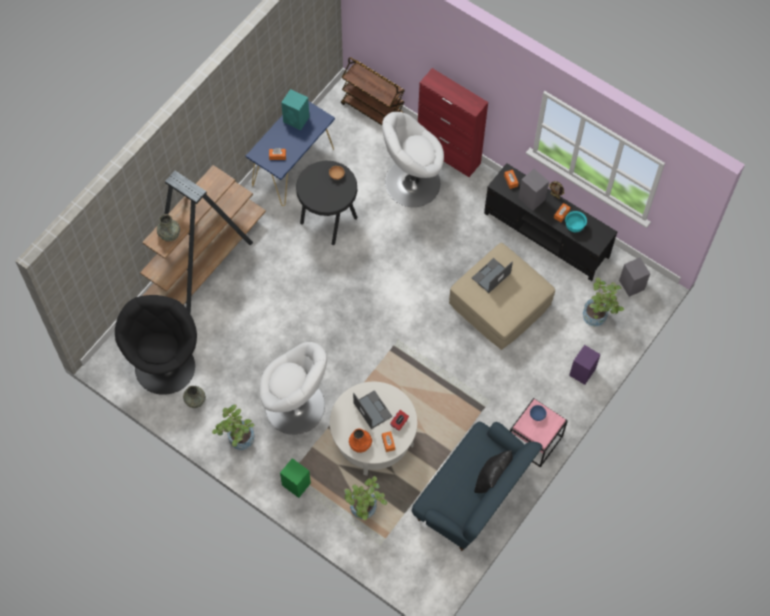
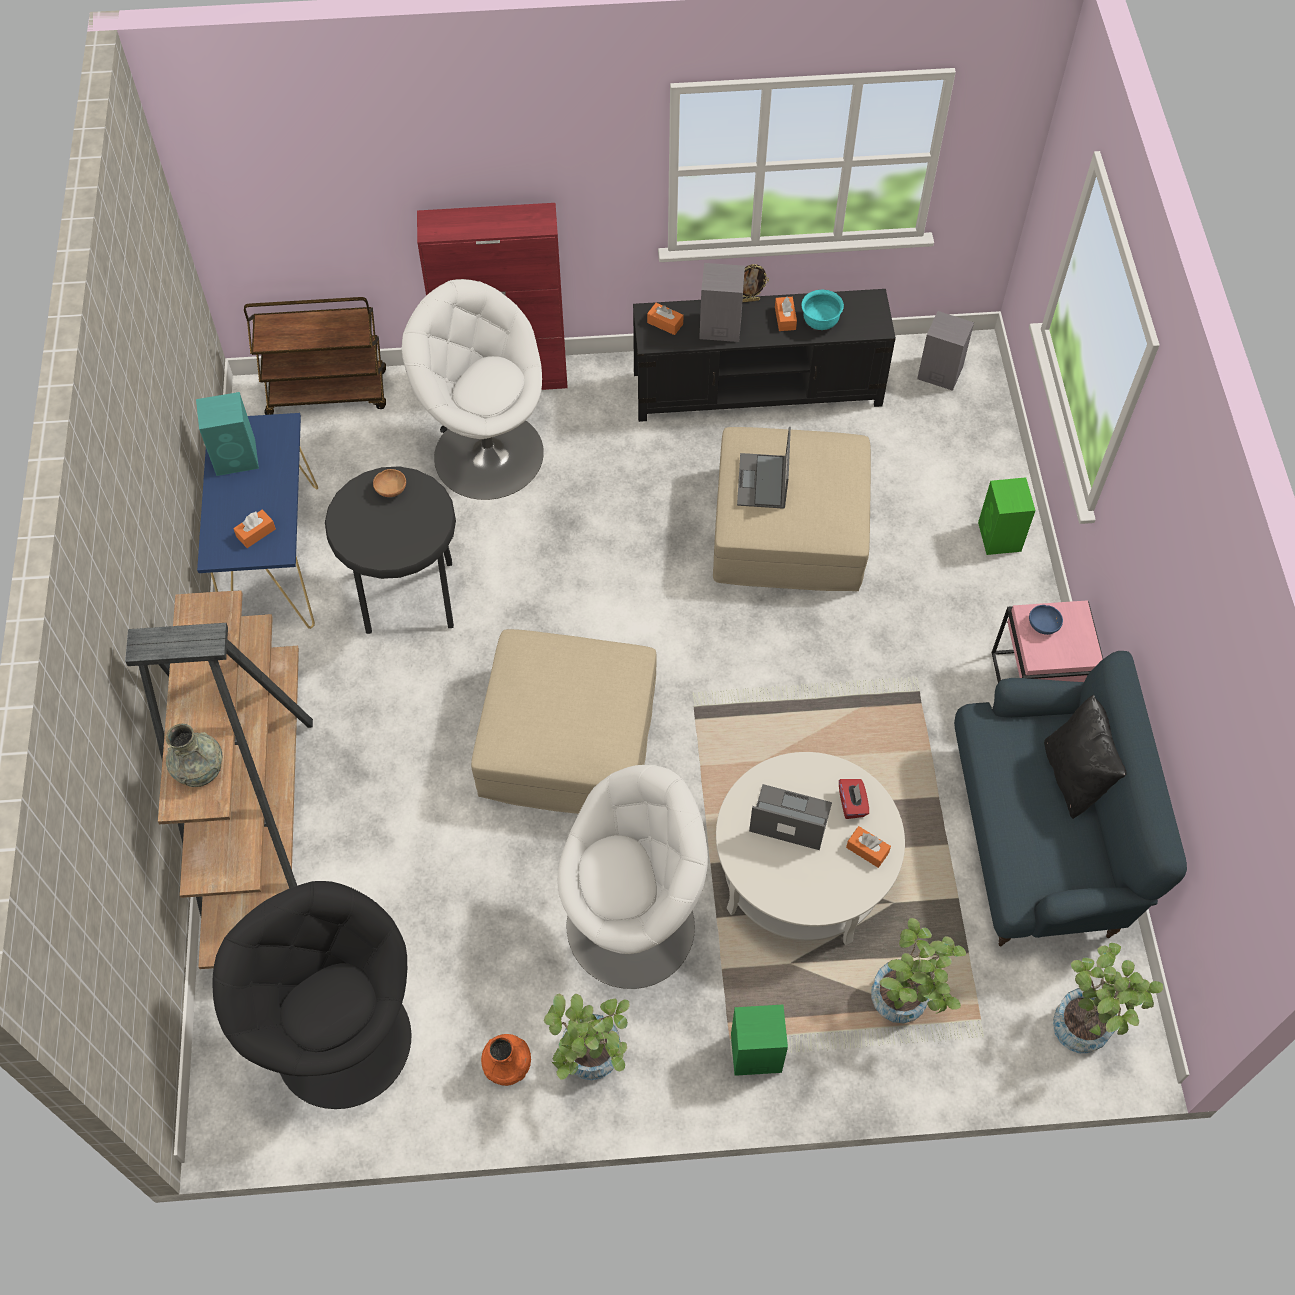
camera: 40 degrees left, 5 degrees down
(195, 400) = (449, 1054): grey vase -> none
(335, 322) = (568, 741): none -> beige ottoman
(360, 443) = (825, 888): orange vase -> orange vase (507, 1065)
(411, 182) = (487, 453): white armchair -> white armchair turned 90 degrees clockwise
(582, 372) = (999, 538): purple speaker -> green speaker
(598, 317) = (941, 446): potted plant -> potted plant (1087, 1024)

